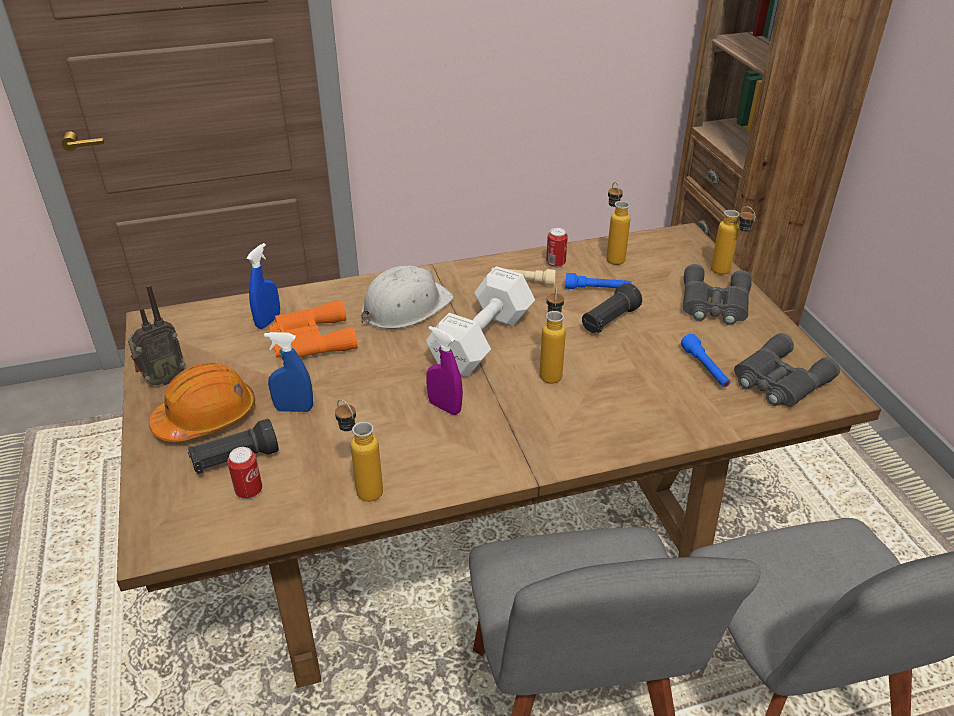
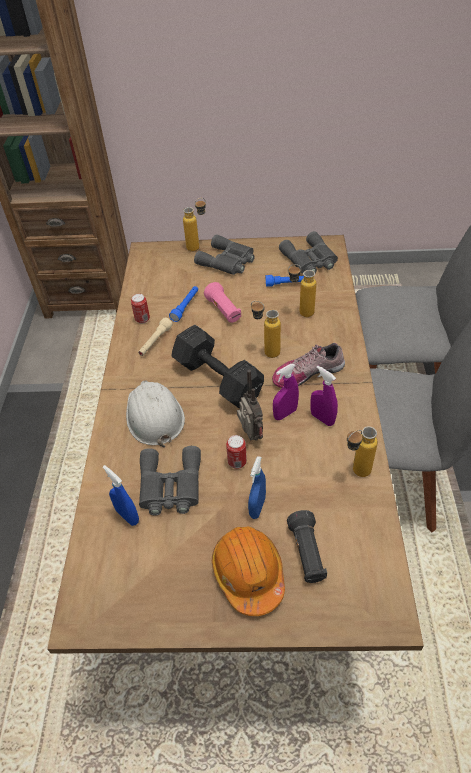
camera: 70 degrees left, 10 degrees up
(162, 380) = (181, 610): radio -> radio (250, 436)
(249, 491) = (344, 546): can -> can (237, 462)
(310, 340) = (170, 486): orange binoculars -> grey binoculars
(448, 442) = (322, 418): none -> purple spray bottle
(484, 339) = (217, 377): white dumbbell -> black dumbbell
(528, 416) = (307, 372): none -> shoe
(609, 321) = (223, 311): black flashlight -> pink flashlight
(612, 256) = (150, 289): bottle -> bottle (300, 313)

